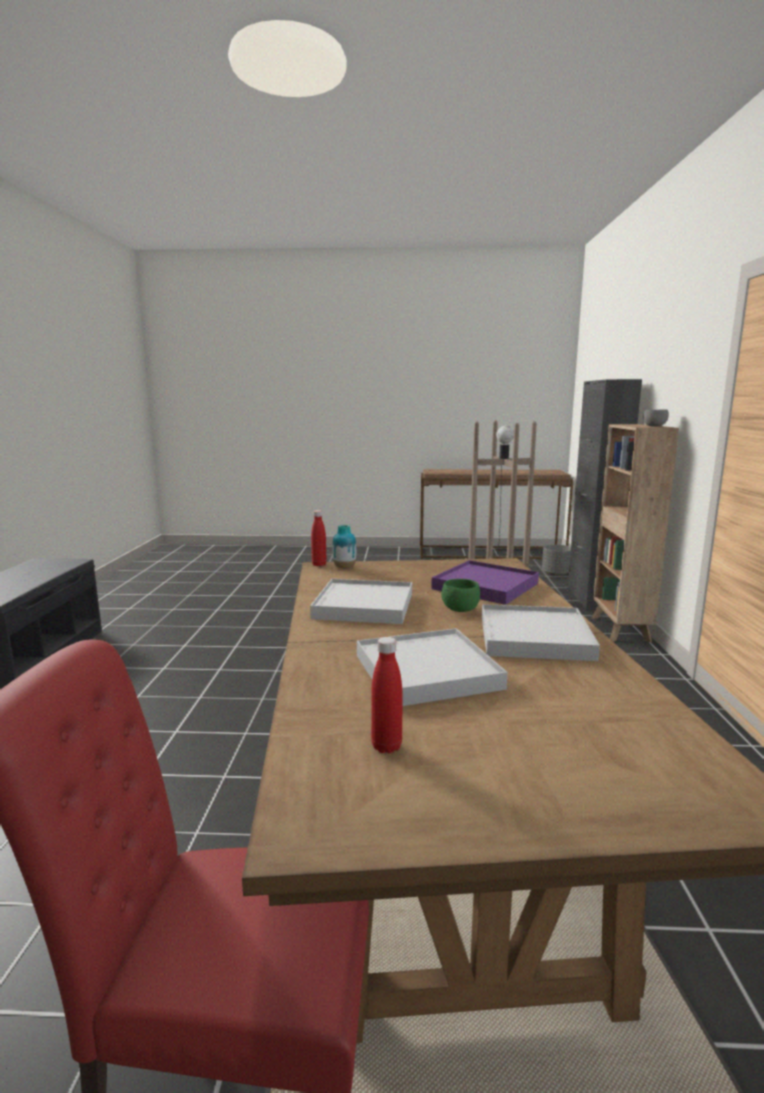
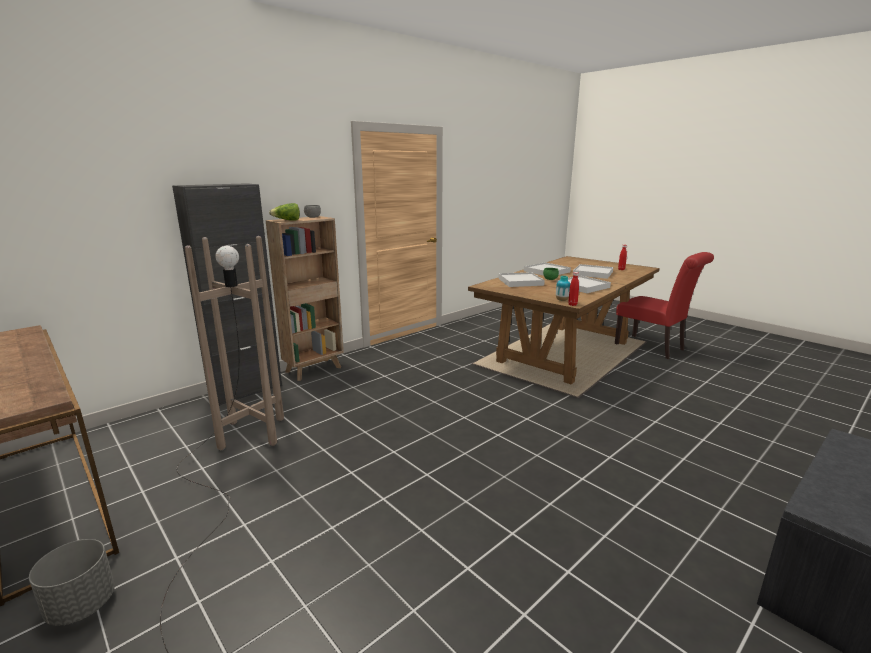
camera: 135 degrees left, 5 degrees up
(485, 586) = (520, 282): purple tray -> white tray
(555, 573) = (157, 425): grey planter -> grey planter (81, 606)
(627, 424) = (287, 220): none -> lettuce

